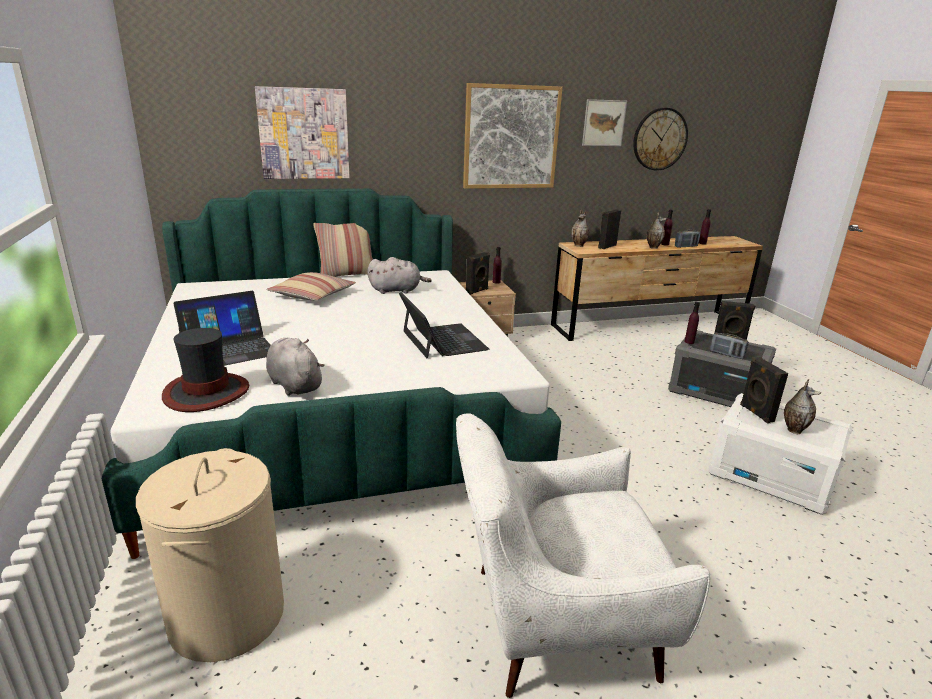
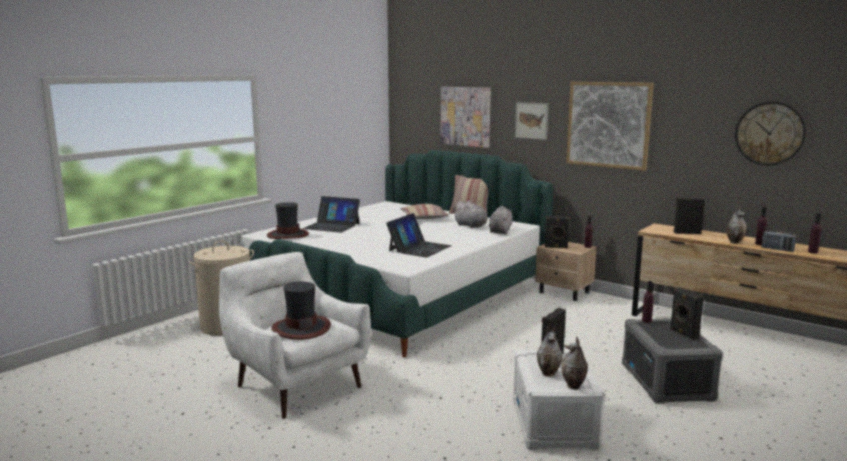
camera: 55 degrees right, 10 degrees down
(294, 384) = (317, 242): grey plush toy -> grey plush toy (500, 231)
(579, 245) = (663, 227): vase -> vase (574, 386)
(603, 123) = (700, 115): picture -> picture (531, 120)
(609, 534) = (301, 328): none -> hat
(726, 354) = (652, 336): radio -> none

